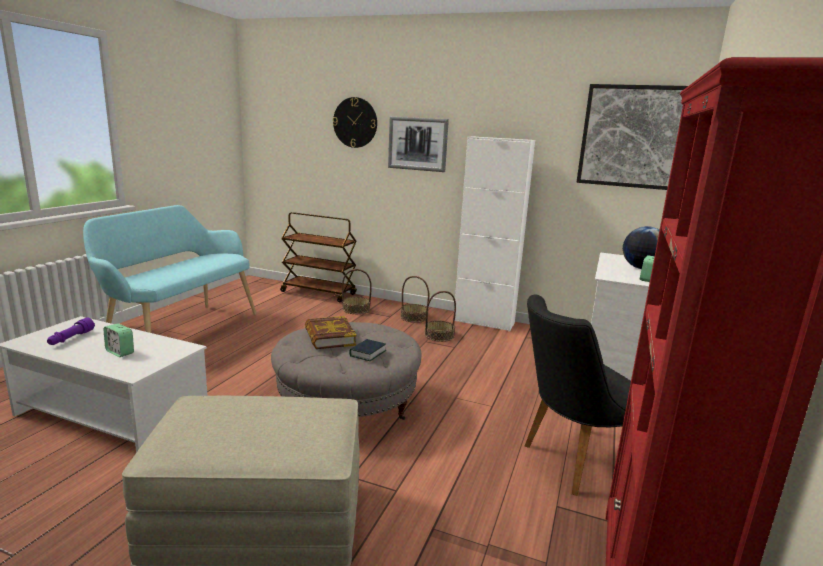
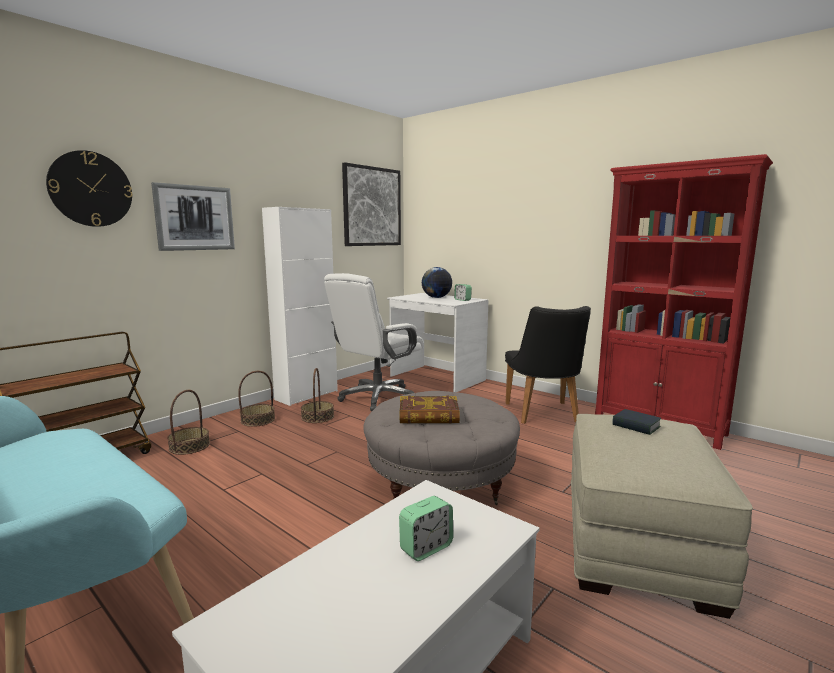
camera: 70 degrees left, 5 degrees down
(71, 338) = (328, 620): purple flashlight -> none
(367, 353) = (475, 405): book -> book (636, 426)
(512, 351) = (377, 397): none -> white office chair

